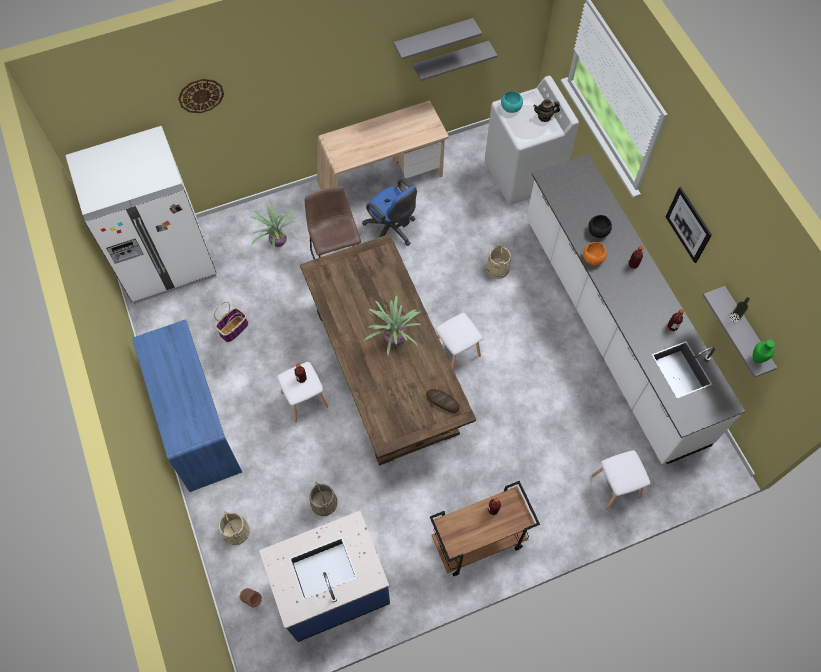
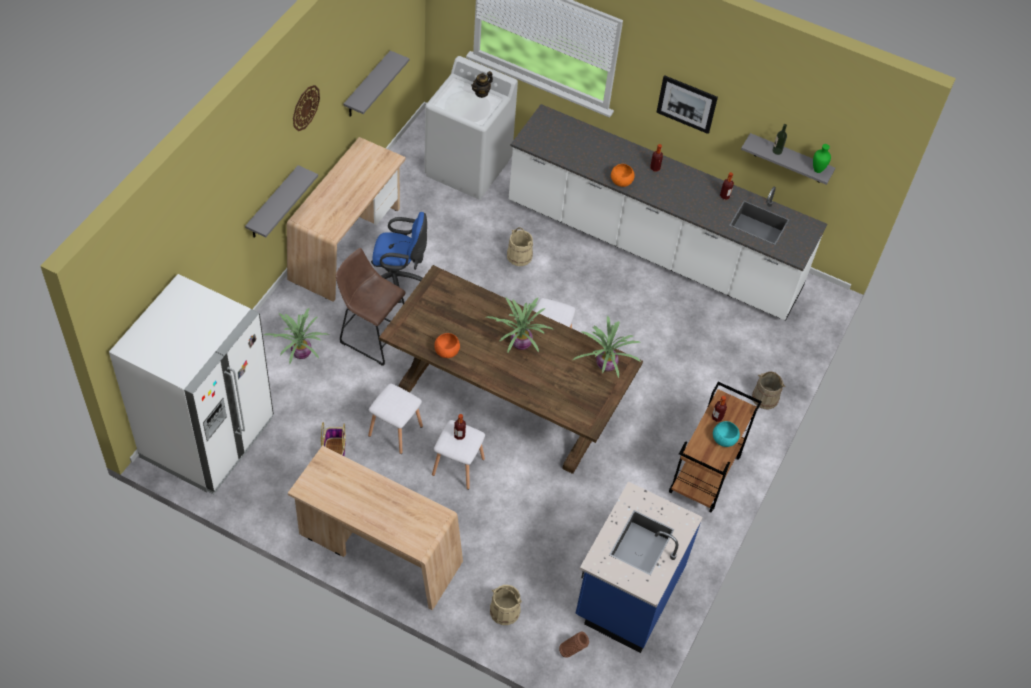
camera: 45 degrees left, 10 degrees down
(196, 420) = (378, 550): blue desk -> beige desk
(201, 95) = (204, 221): wall clock -> wall clock (305, 107)
(323, 503) = (556, 535): beige bucket -> beige bucket (765, 398)
(335, 308) = (446, 351): none -> orange bowl
(433, 39) = (355, 68): grey shelf -> grey shelf (272, 204)
(442, 401) = (605, 365): bread -> potted plant
(511, 107) = (446, 100): turquoise bowl -> turquoise bowl (724, 439)
(598, 231) = (606, 159): black bowl -> none
(615, 485) = (764, 361): white stool -> white stool (394, 431)

